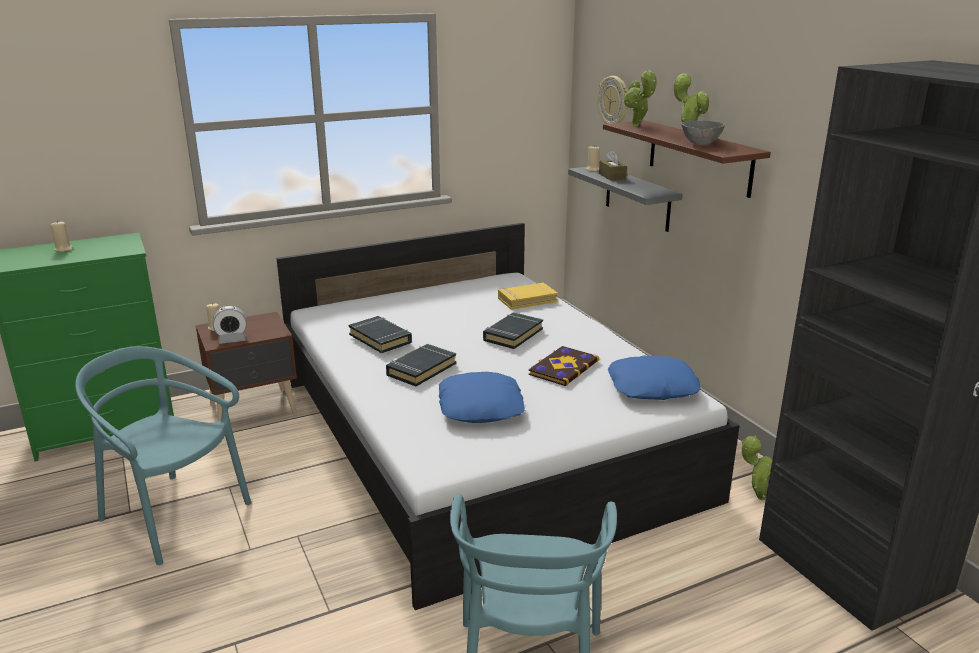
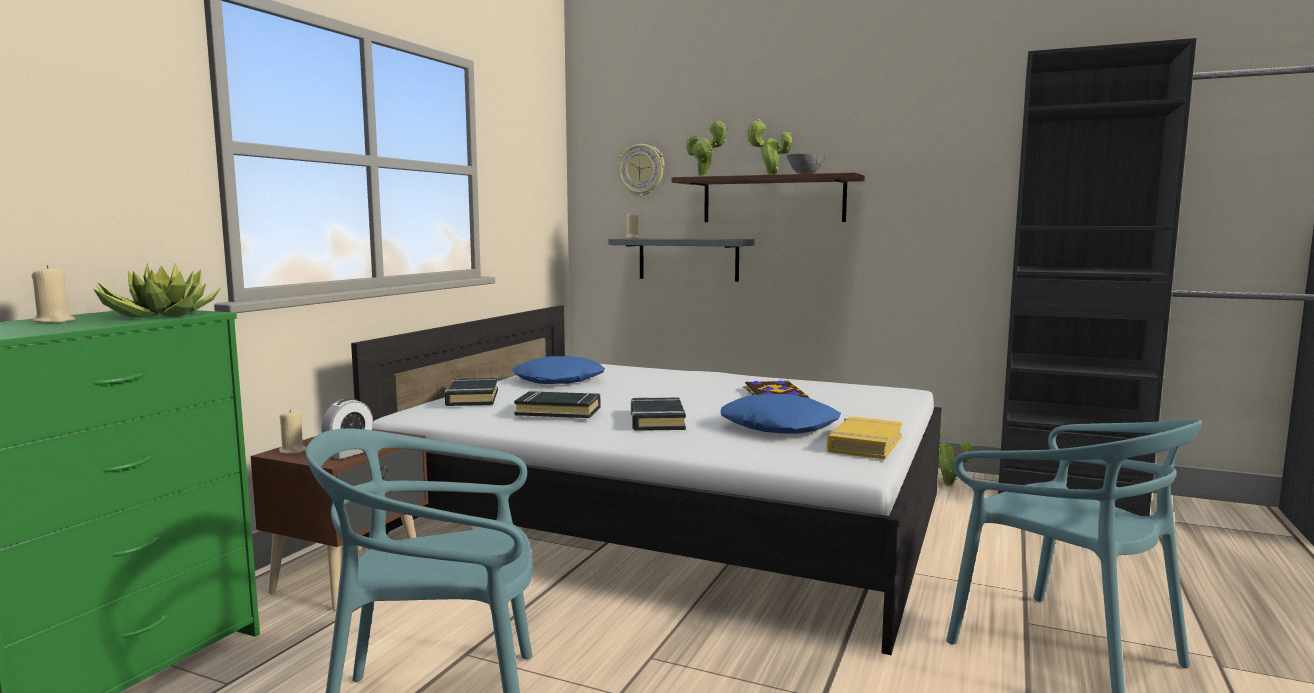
camera: 40 degrees left, 15 degrees down
(108, 250) = (156, 315): none -> potted plant
(512, 334) = (677, 388): black book -> black book (472, 398)
(527, 300) = (626, 371): yellow book -> yellow book (864, 444)
(612, 176) = (665, 238): brown tissue box -> none
(652, 387) = (865, 391): blue pillow -> blue pillow (559, 380)

